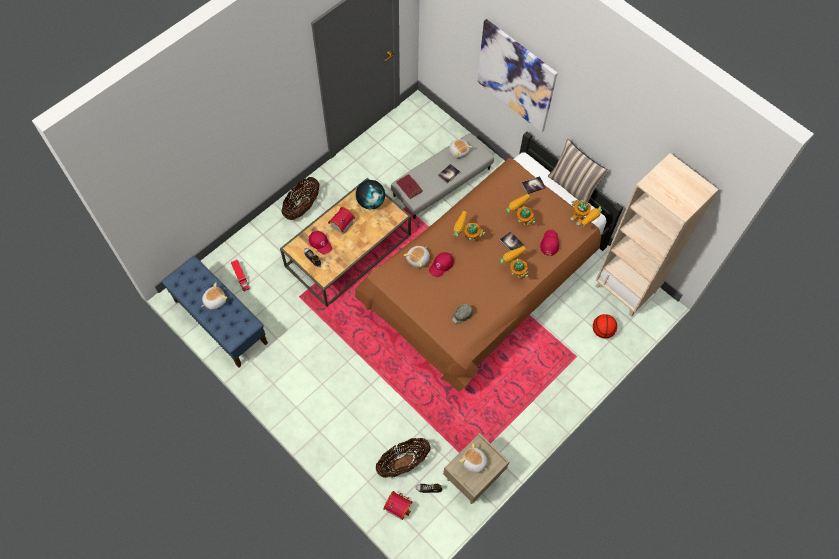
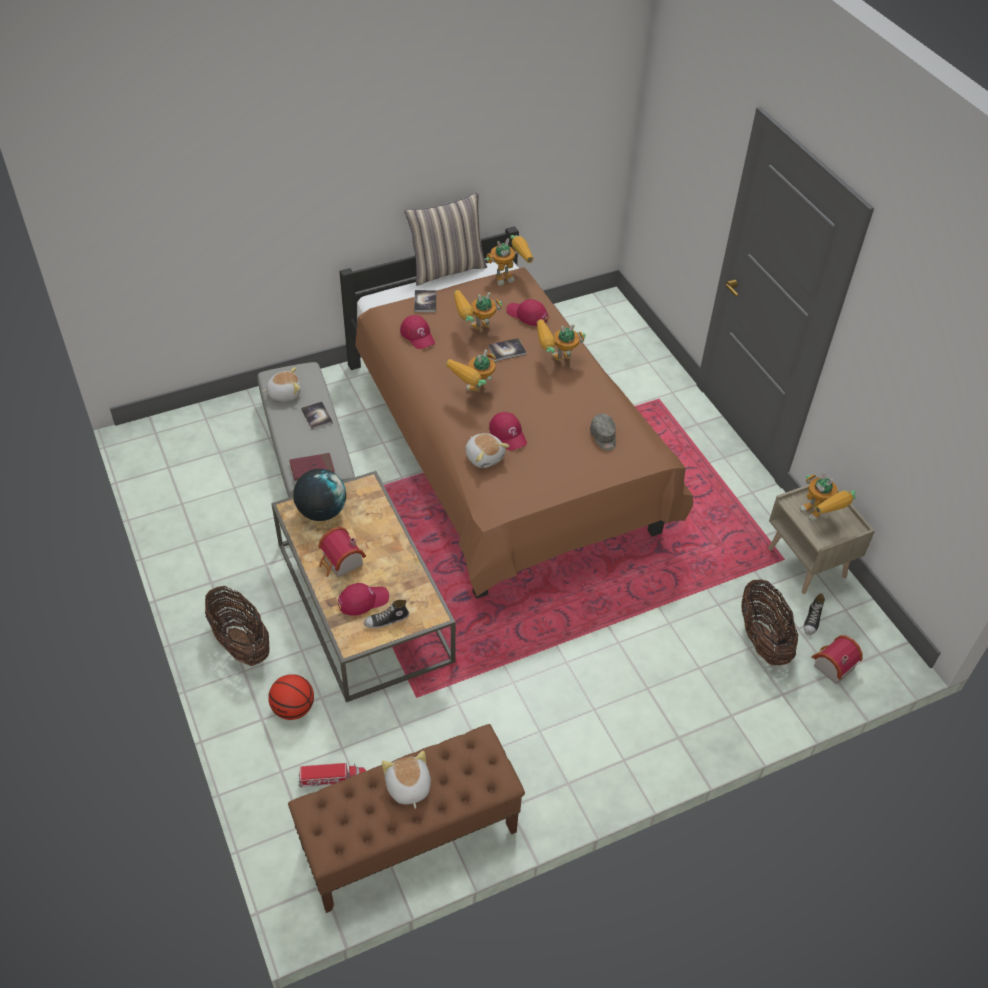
camera: 70 degrees left, 15 degrees down
(220, 321) = (409, 839): blue bench -> brown bench
(474, 462) = (819, 517): plush toy -> toy robot
(501, 192) = (418, 335): none -> red cap
(516, 76) = (287, 199): picture -> none
(602, 331) = (631, 363): basketball -> basketball (293, 708)
(626, 289) = (580, 322): beige bookcase -> none

